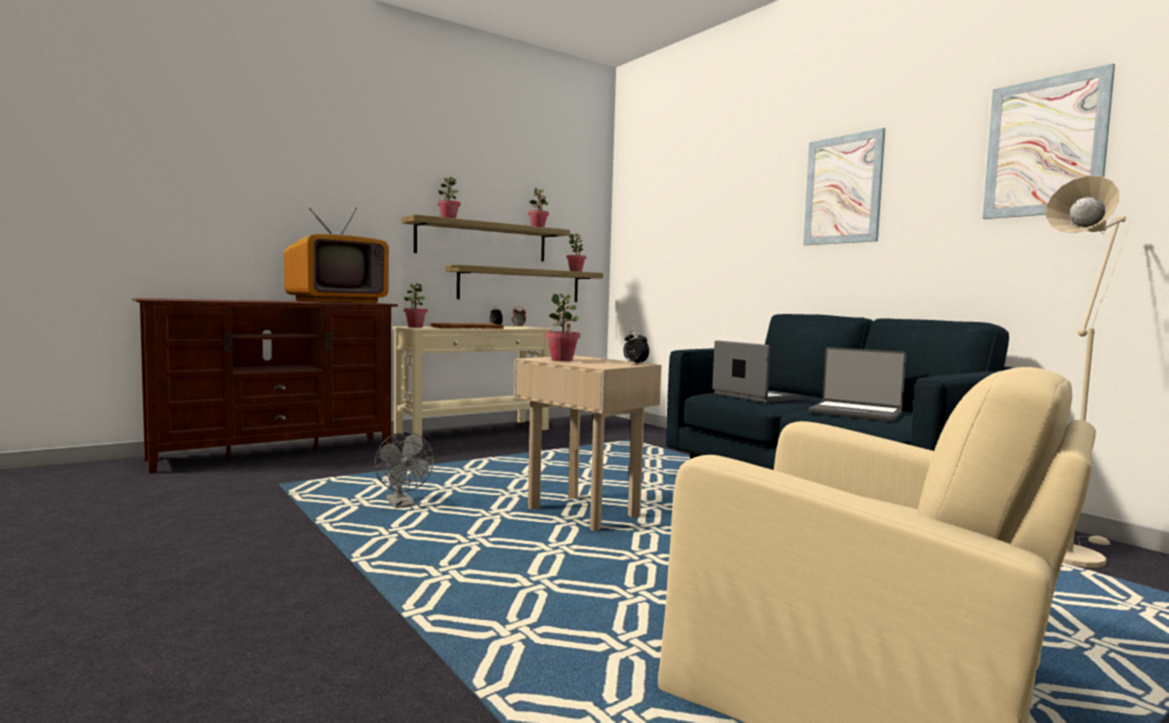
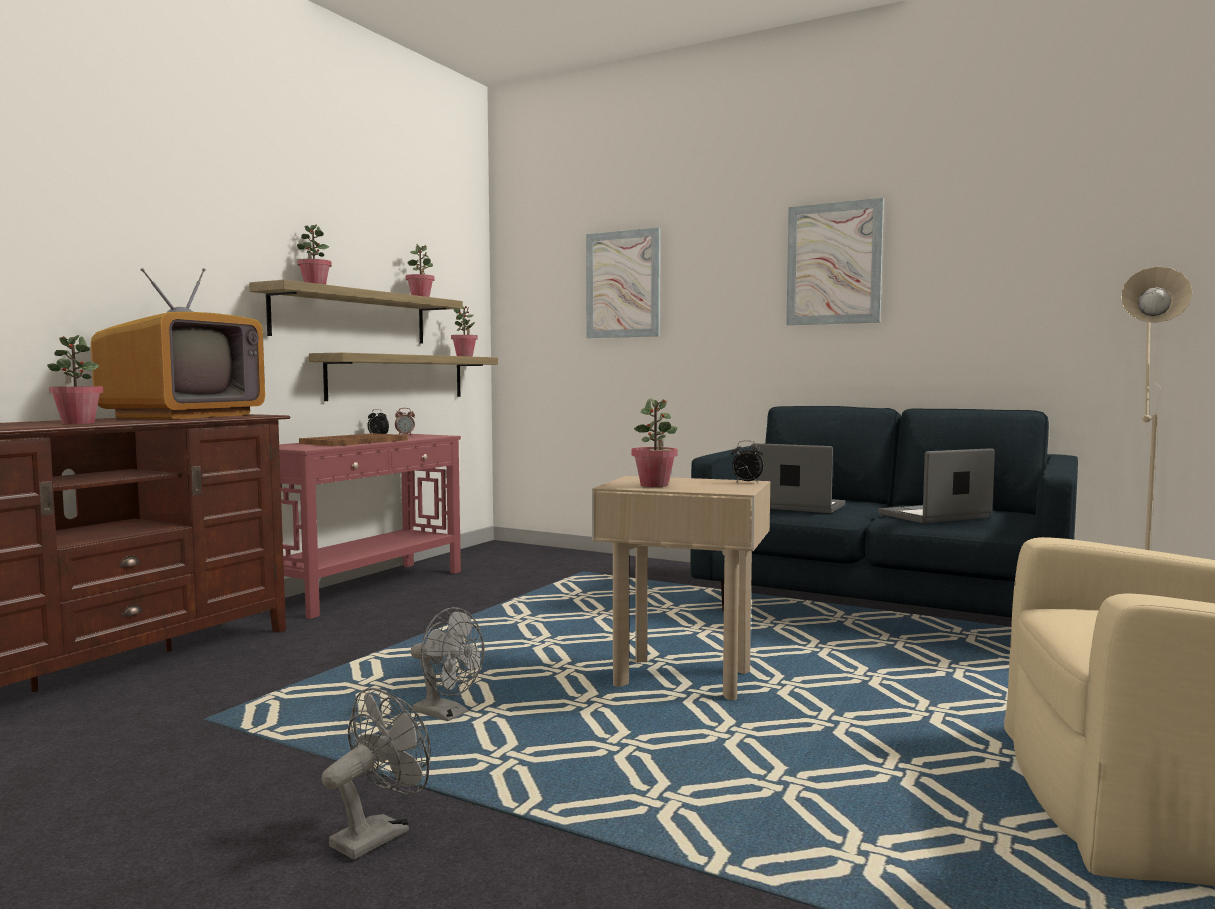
camera: 25 degrees left, 0 degrees up
(271, 553) = (379, 834): none -> grey fan
(415, 327) = (286, 446): potted plant -> potted plant (77, 423)
(474, 431) = (368, 588): beige console table -> red console table
(856, 413) = (935, 516): laptop -> laptop turned 150 degrees clockwise
(1045, 147) = (1062, 231): picture -> picture (623, 284)

